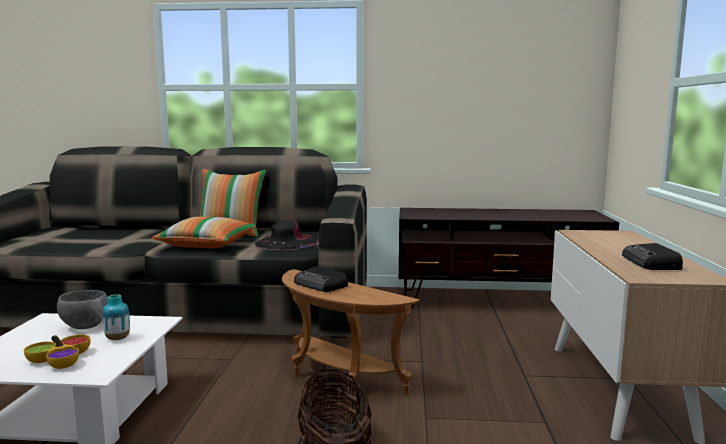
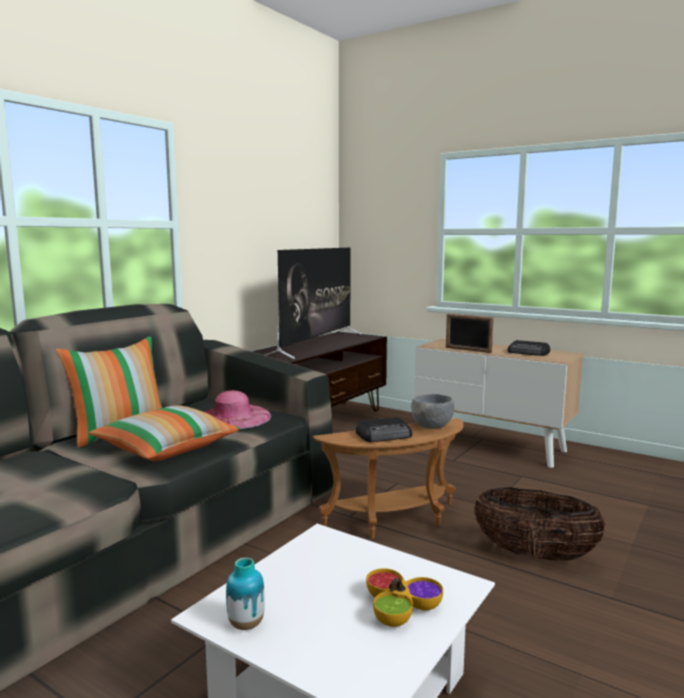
camera: 60 degrees left, 0 degrees up
(85, 327) = (286, 585): grey bowl -> grey bowl (432, 427)
(117, 338) = (357, 566): vase -> vase (246, 624)
(286, 242) = (232, 417): black hat -> pink hat
(514, 213) = (317, 344): none -> television
(591, 243) = (468, 350): none -> picture frame

